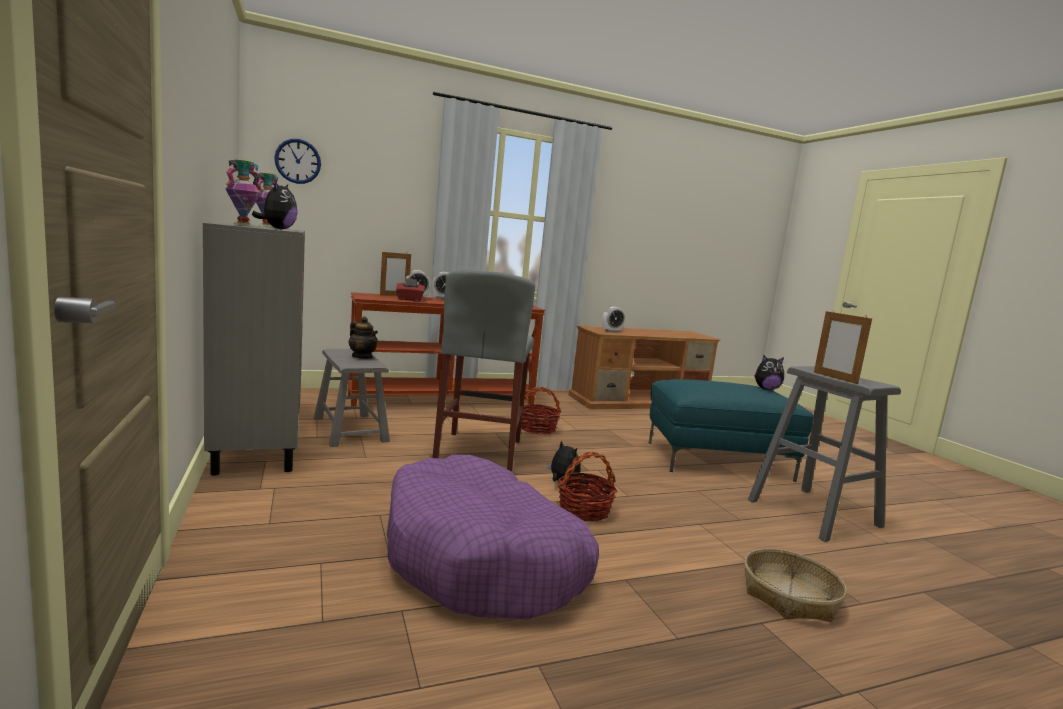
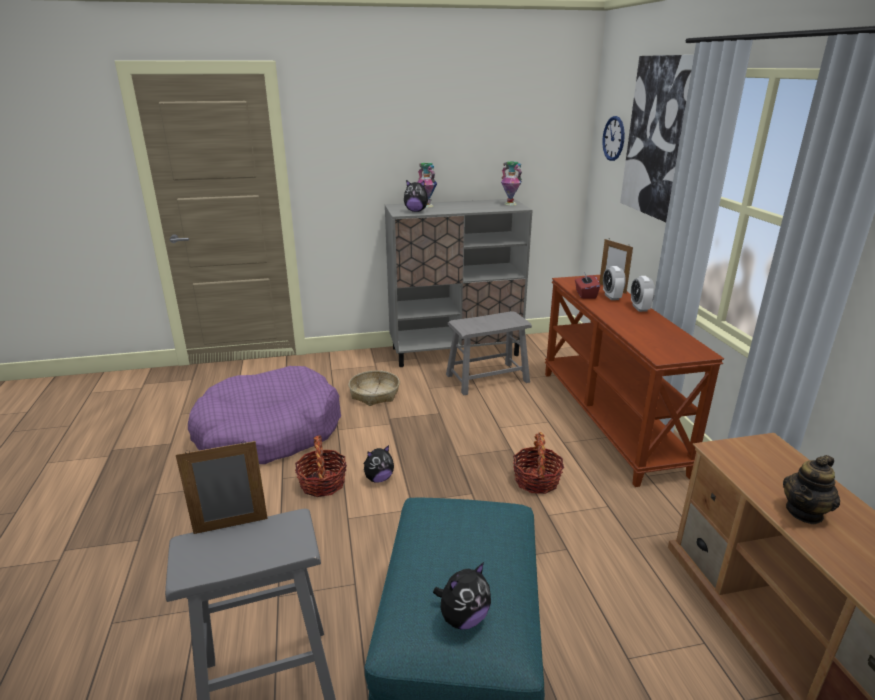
camera: 100 degrees right, 15 degrees up
(362, 357) = (493, 324): teapot -> teapot (804, 512)
(384, 164) = (659, 138): none -> picture
(479, 451) = (452, 437): grey stool -> none
(611, 331) = (746, 463): alarm clock -> none
(766, 389) = (463, 618): plush toy -> plush toy turned 135 degrees counterclockwise
(789, 596) = (151, 571): basket -> basket (374, 394)

